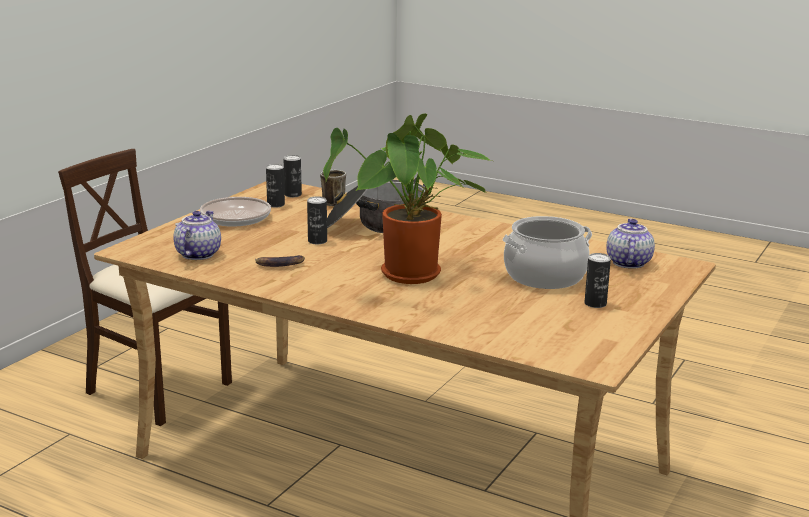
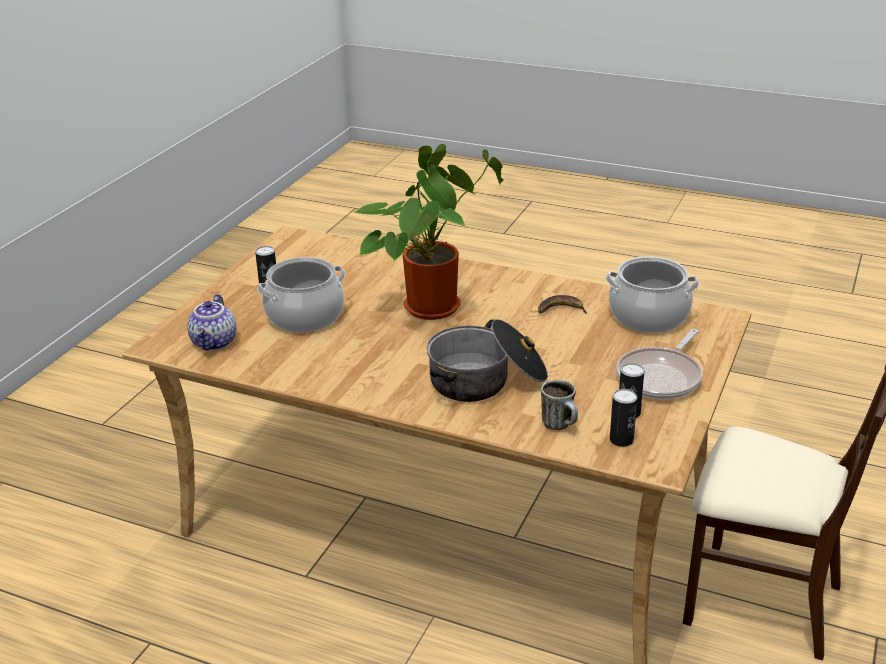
camera: 175 degrees right, 10 degrees up
(197, 254) = (649, 316): teapot -> cooking pot
(317, 241) = (541, 346): can -> none

